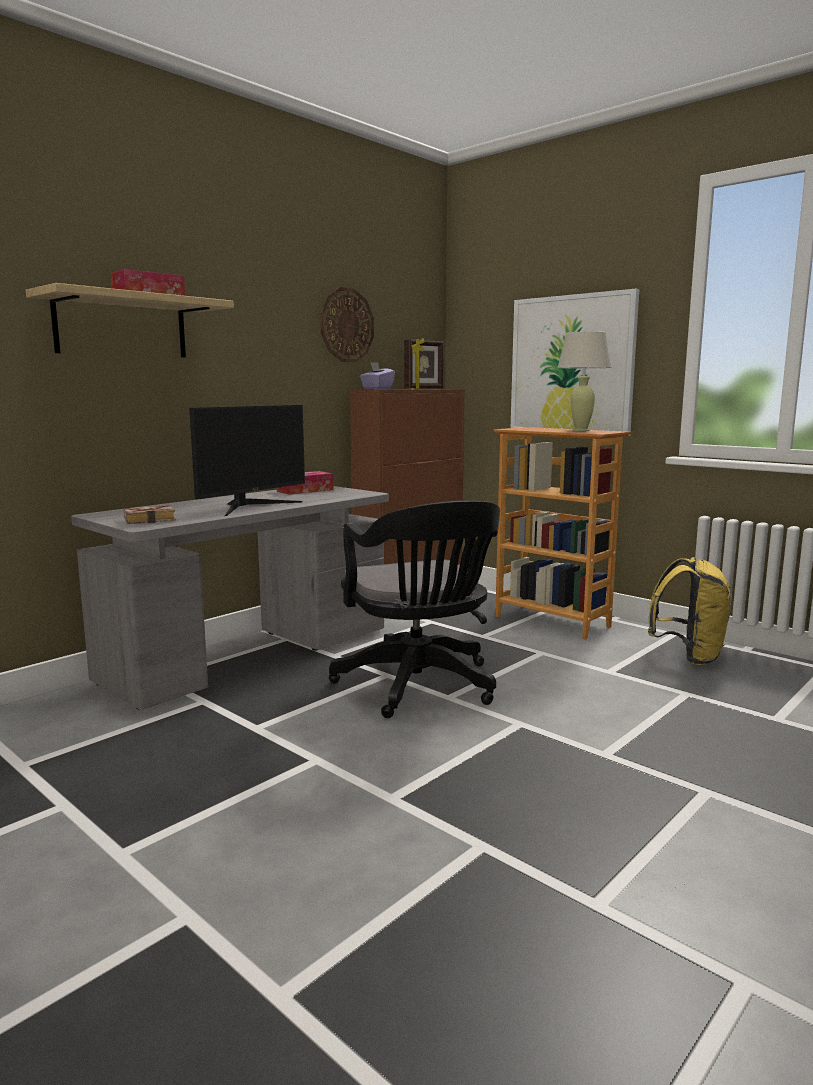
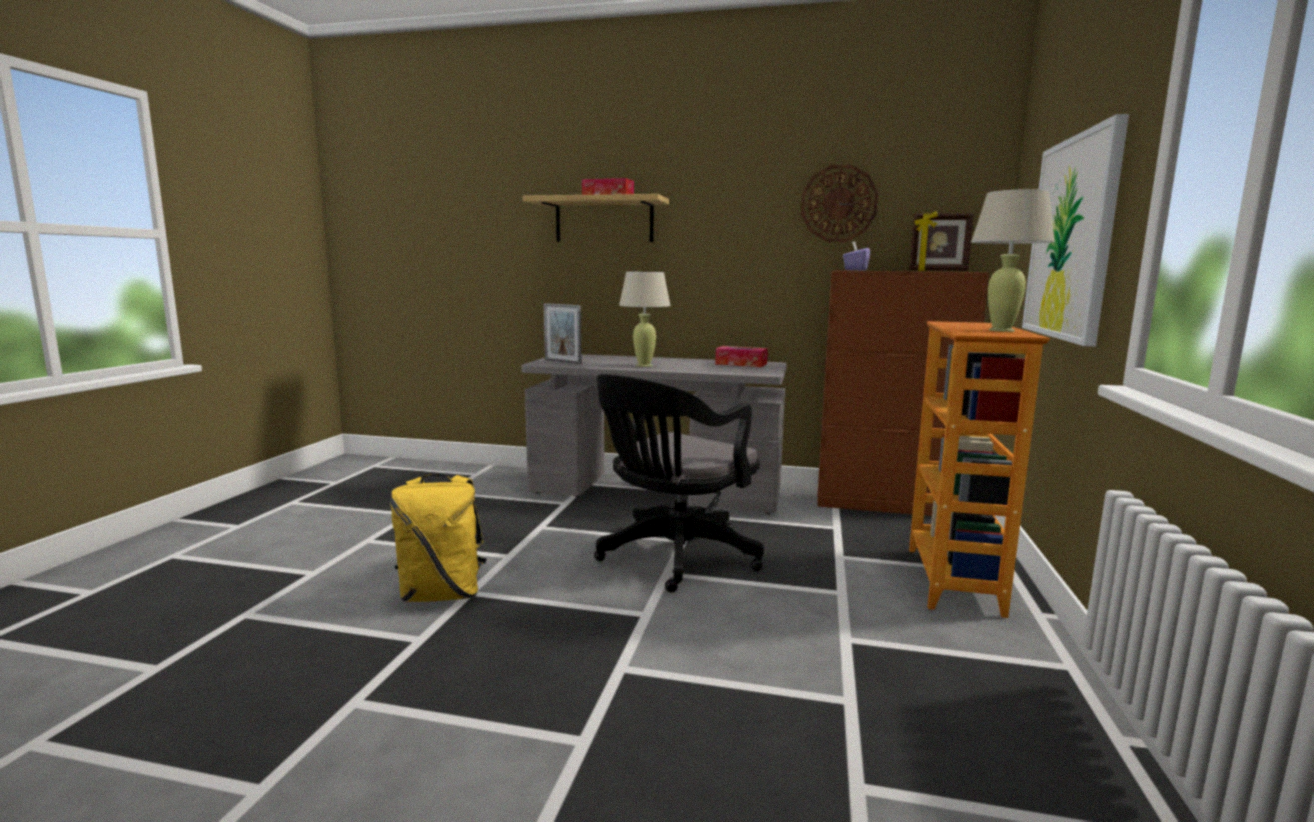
camera: 60 degrees right, 0 degrees up
(152, 519) = (562, 362): book -> picture frame
(250, 506) = (644, 365): monitor -> beige table lamp
(688, 656) = (993, 688): yellow backpack -> yellow backpack (442, 594)

